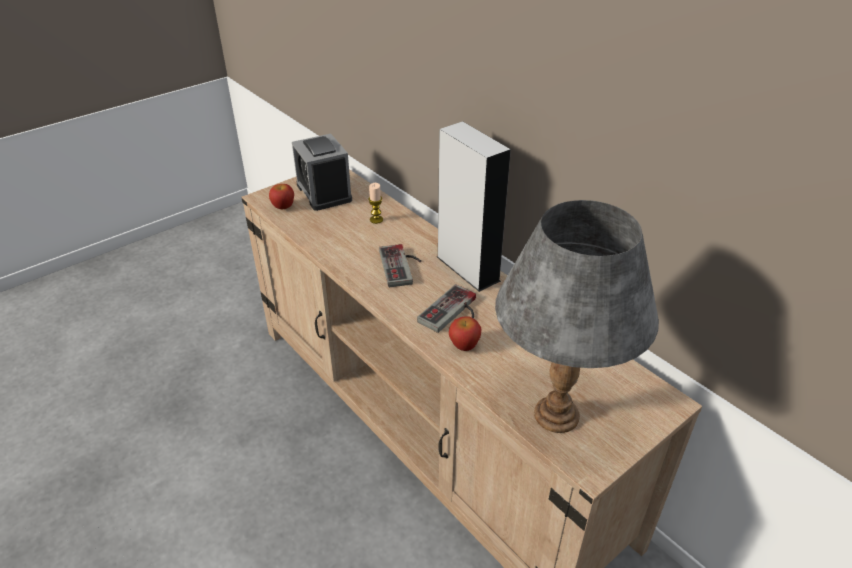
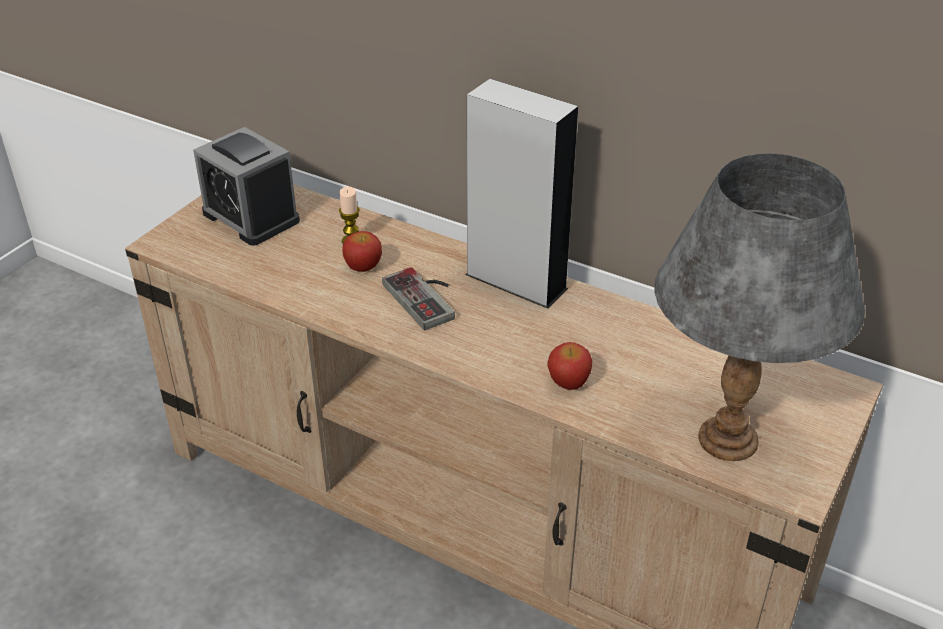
camera: 20 degrees left, 0 degrees up
(283, 206) = (201, 249): apple -> apple (363, 266)
(453, 313) = (531, 344): game controller -> none

